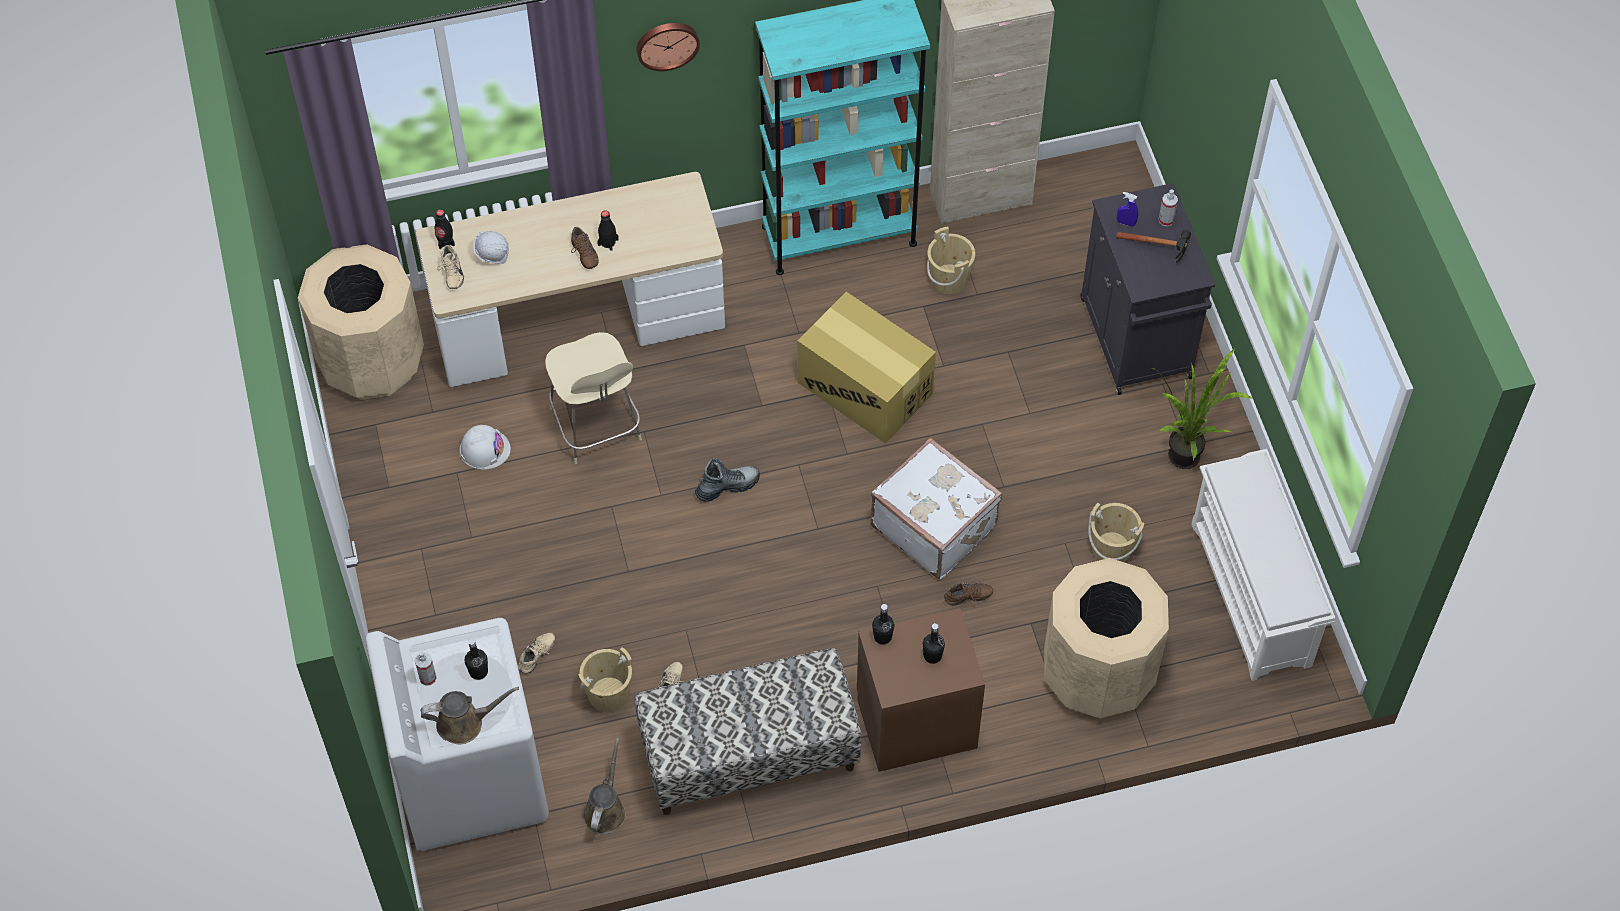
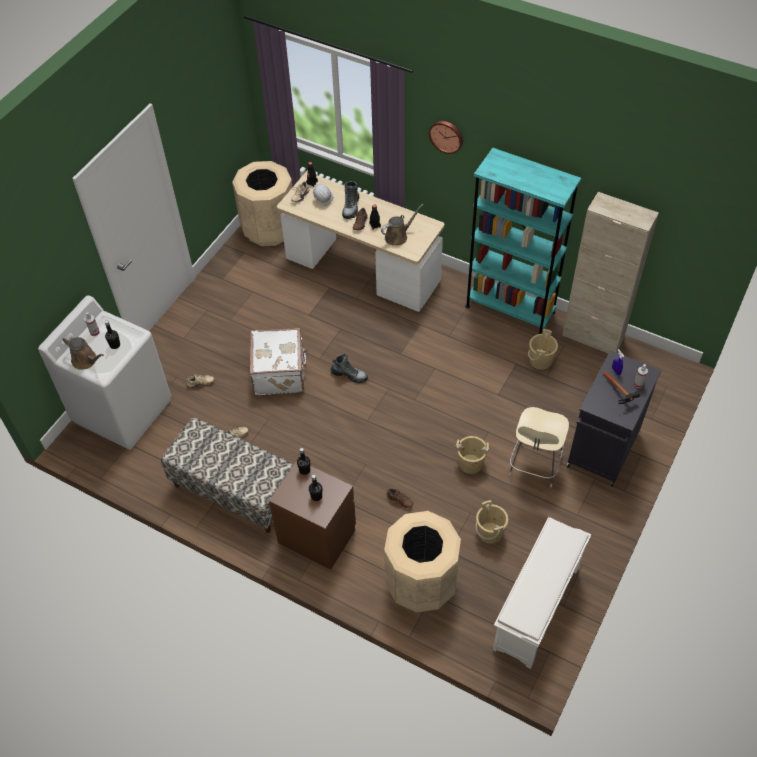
camera: 45 degrees right, 5 degrees down
(484, 449) = (272, 290): white hard hat -> none
(544, 239) = (351, 207): none -> boot
(596, 427) = (324, 313): beige stool -> beige stool (534, 465)
(606, 809) = (156, 464): brown watering can -> brown watering can (398, 236)
(608, 694) = (209, 420): beige bucket -> beige bucket (470, 463)
(865, 388) = (452, 379): cardboard box -> none
(934, 525) = (419, 458): white suitcase -> white suitcase (280, 373)
(1187, 463) = (568, 523): potted plant -> none

